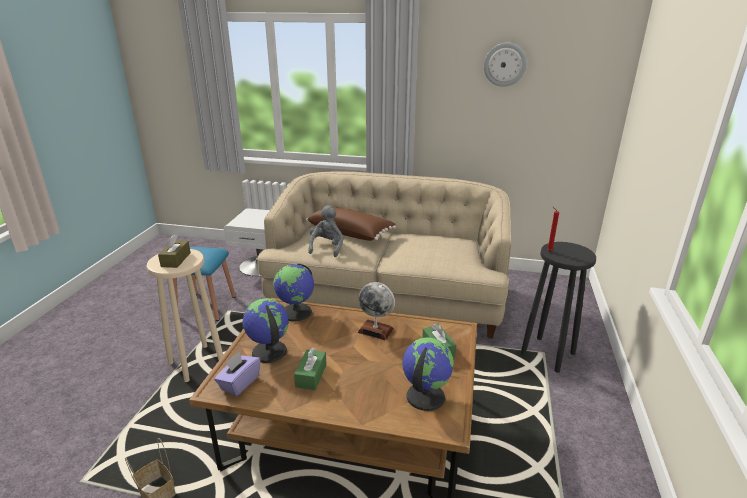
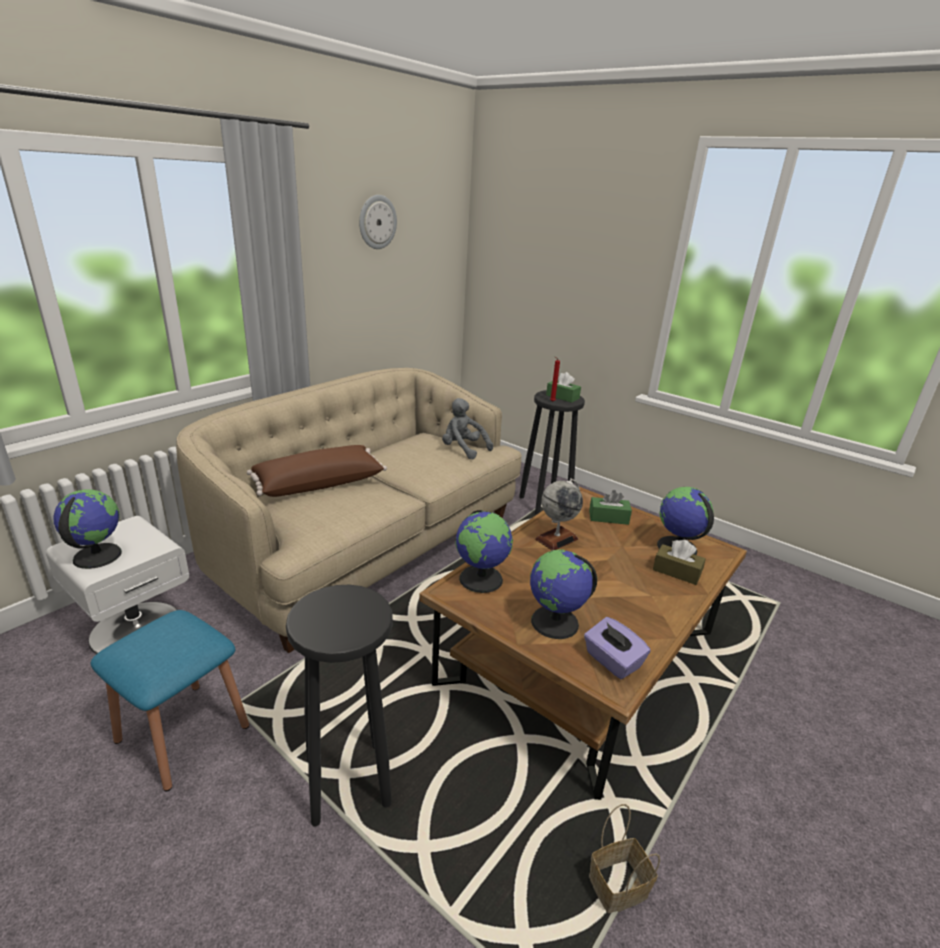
camera: 65 degrees left, 0 degrees up
(176, 259) = (342, 614): brown tissue box -> brown tissue box (676, 571)
(196, 363) = (349, 781): beige stool -> black stool
(246, 218) = (96, 556): none -> globe
(311, 375) = (618, 603): green tissue box -> green tissue box (562, 397)
(327, 247) = (339, 510): grey plush toy -> grey plush toy (463, 449)

